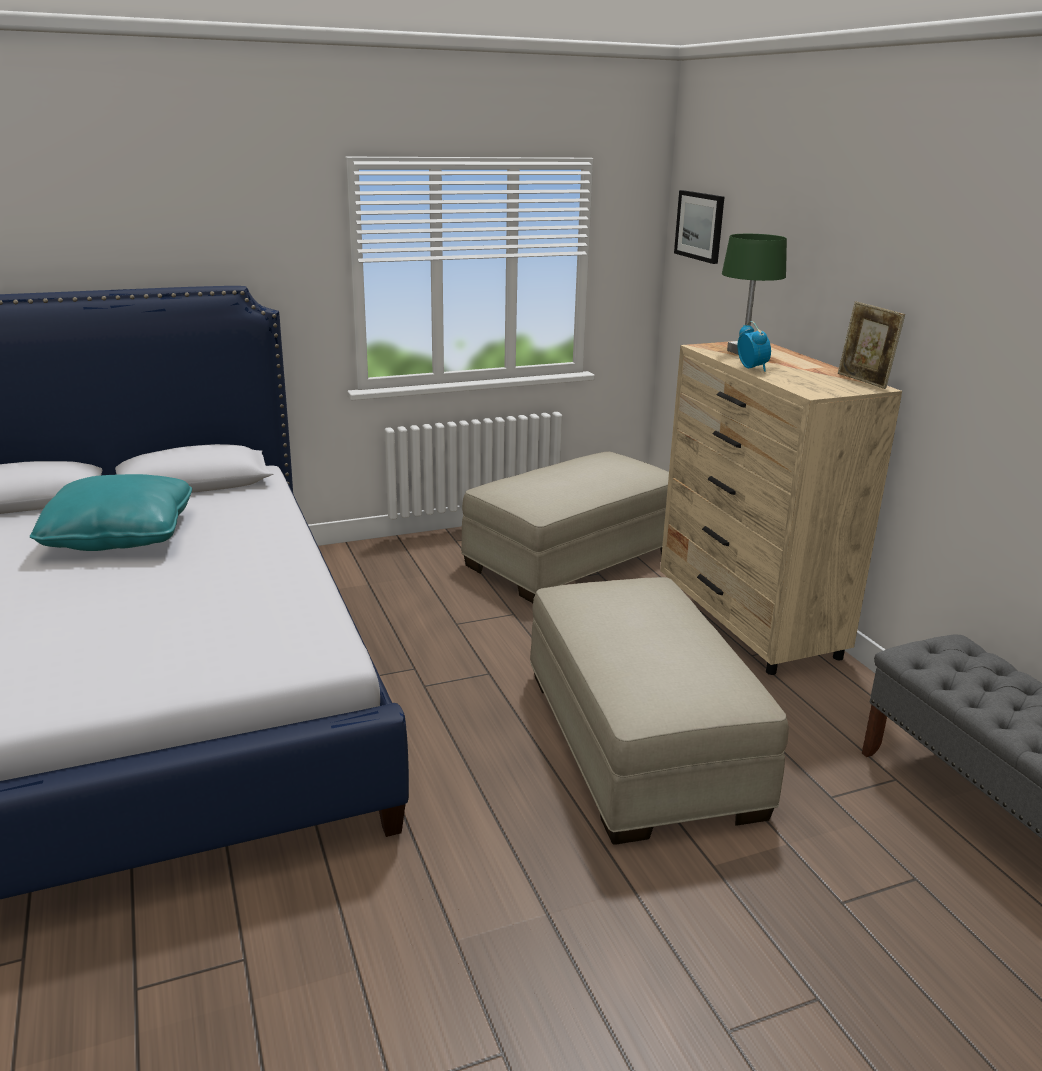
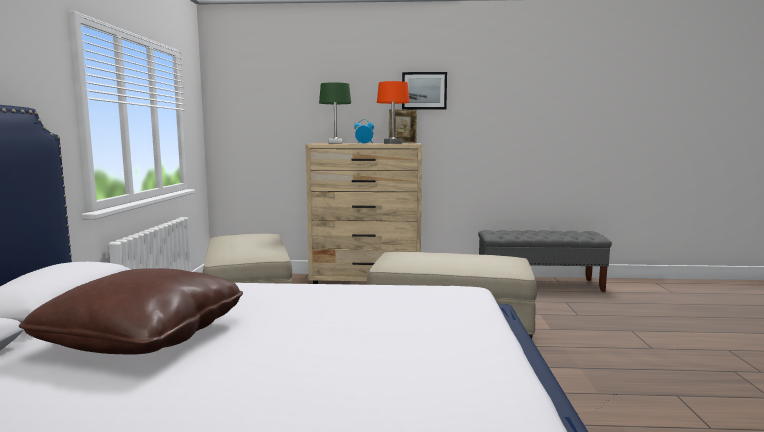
camera: 65 degrees left, 15 degrees down
(120, 536) = (144, 337): turquoise pillow -> brown pillow
(700, 226) = (240, 94): picture -> picture (424, 91)
(798, 381) = (393, 143): none -> orange table lamp

